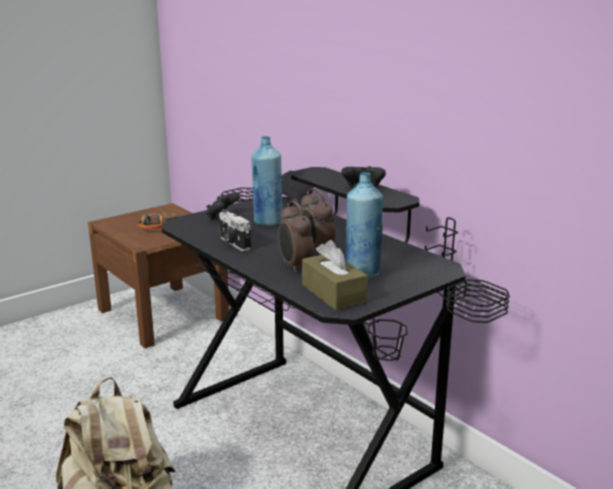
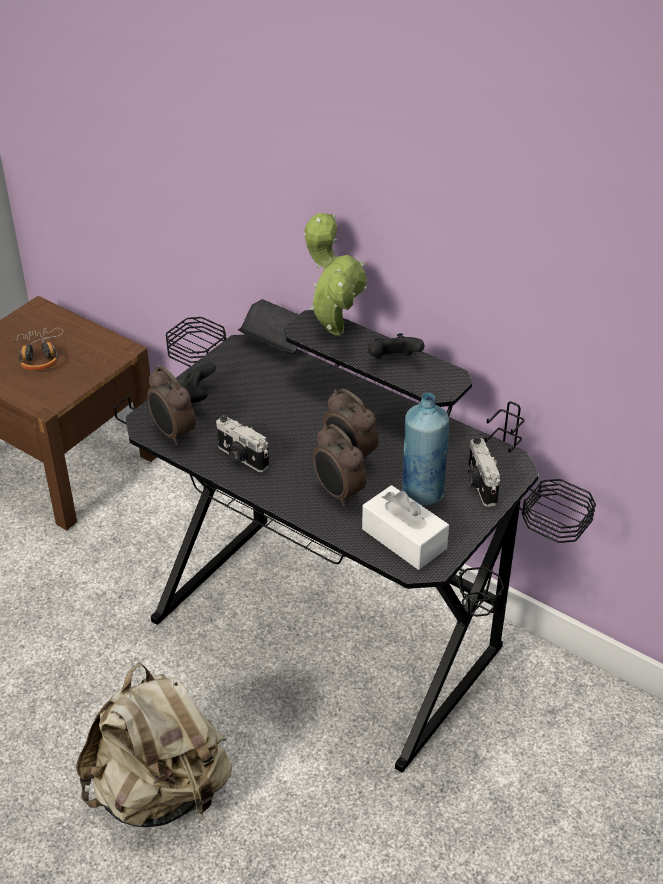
camera: 15 degrees left, 20 degrees up
(193, 229) = (173, 433): none -> alarm clock
(268, 222) = (263, 401): blue bottle -> none
(328, 174) = (334, 328): none -> potted plant
(333, 293) = (404, 539): brown tissue box -> white tissue box
(412, 275) = (480, 485): none -> camera

